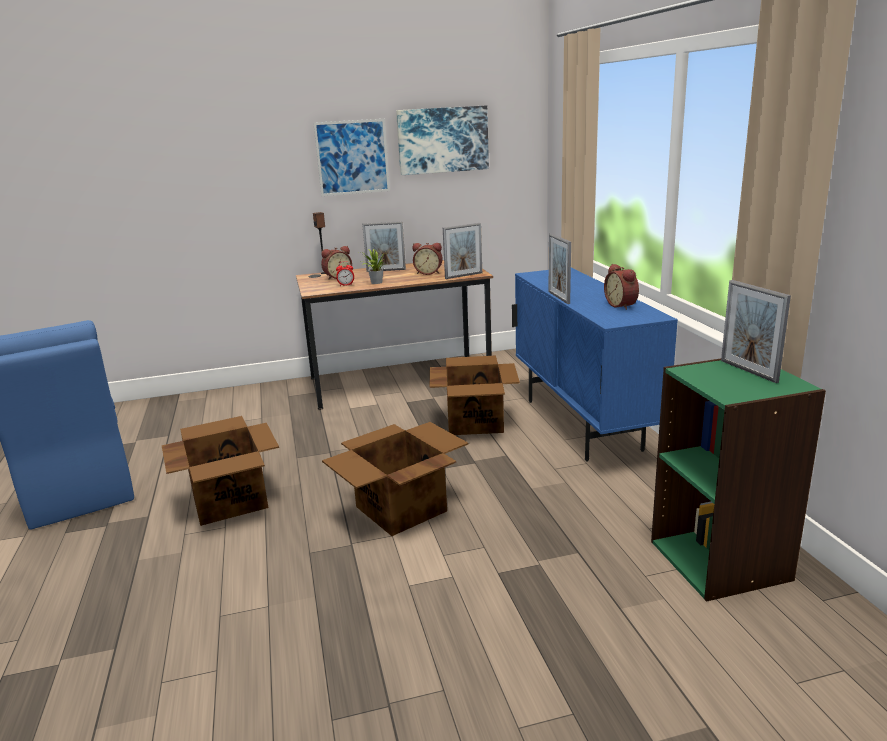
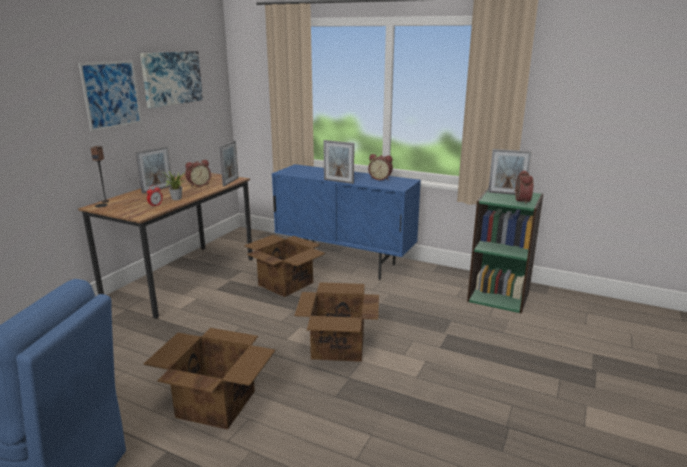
camera: 50 degrees left, 0 degrees up
(337, 277) = (129, 202): alarm clock -> alarm clock (520, 200)

